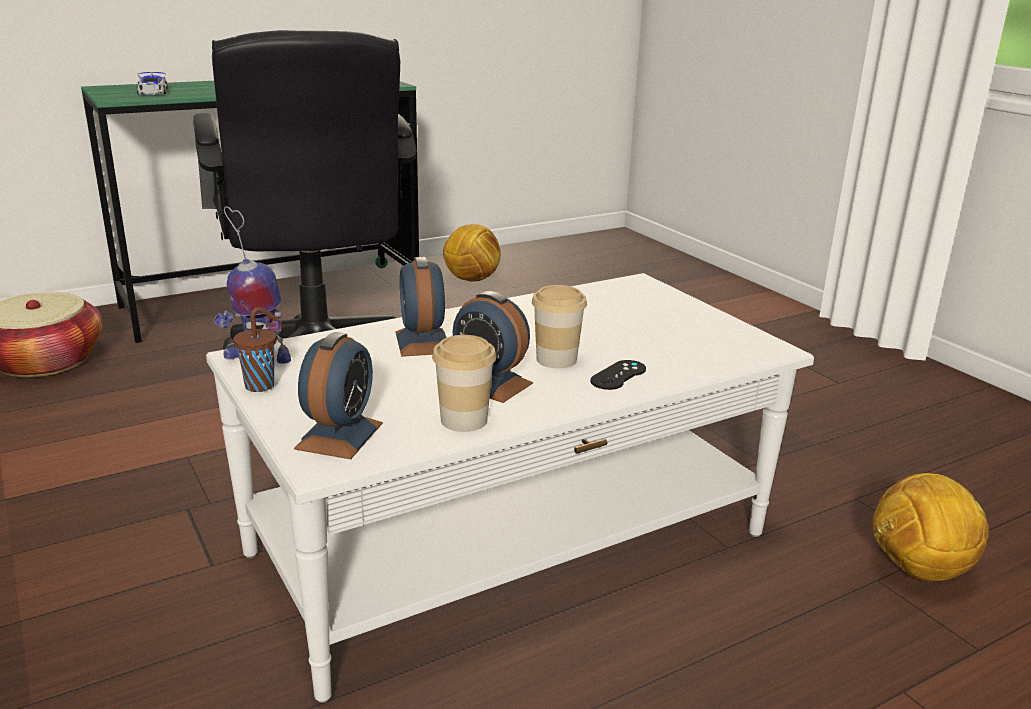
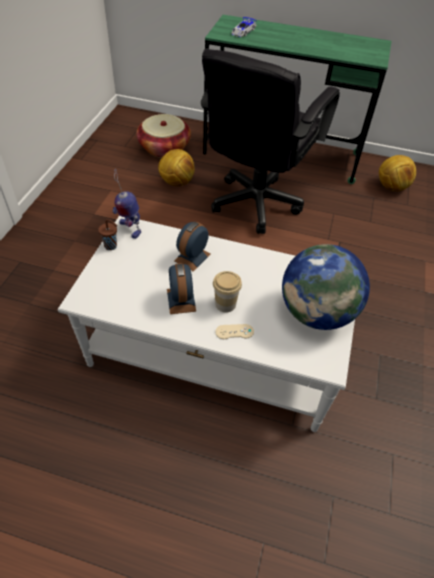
camera: 45 degrees right, 25 degrees up
(339, 436) = (99, 291): alarm clock -> none
(464, 420) = (144, 313): cup -> none
(618, 375) = (234, 332): black game controller -> beige game controller
(670, 319) = (317, 313): none -> globe
(918, 570) = (360, 510): football -> football (176, 182)

